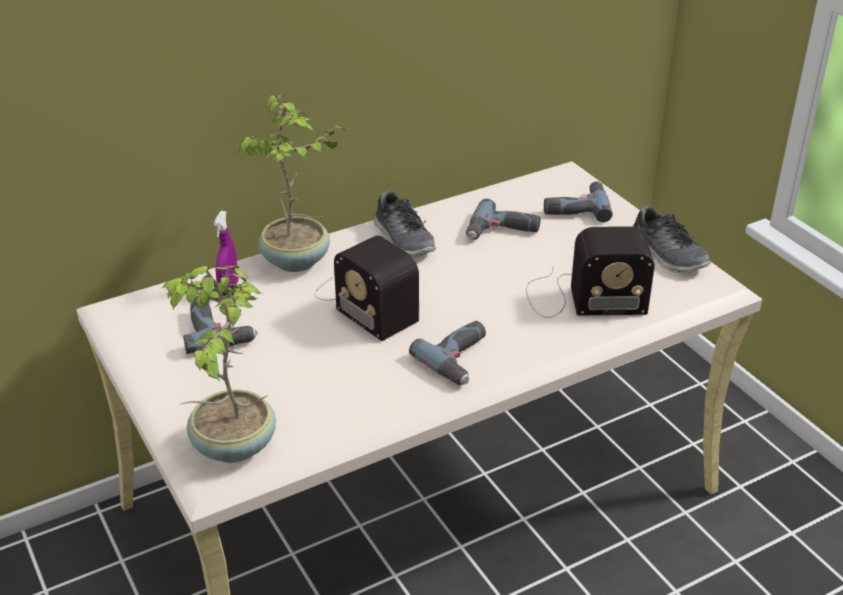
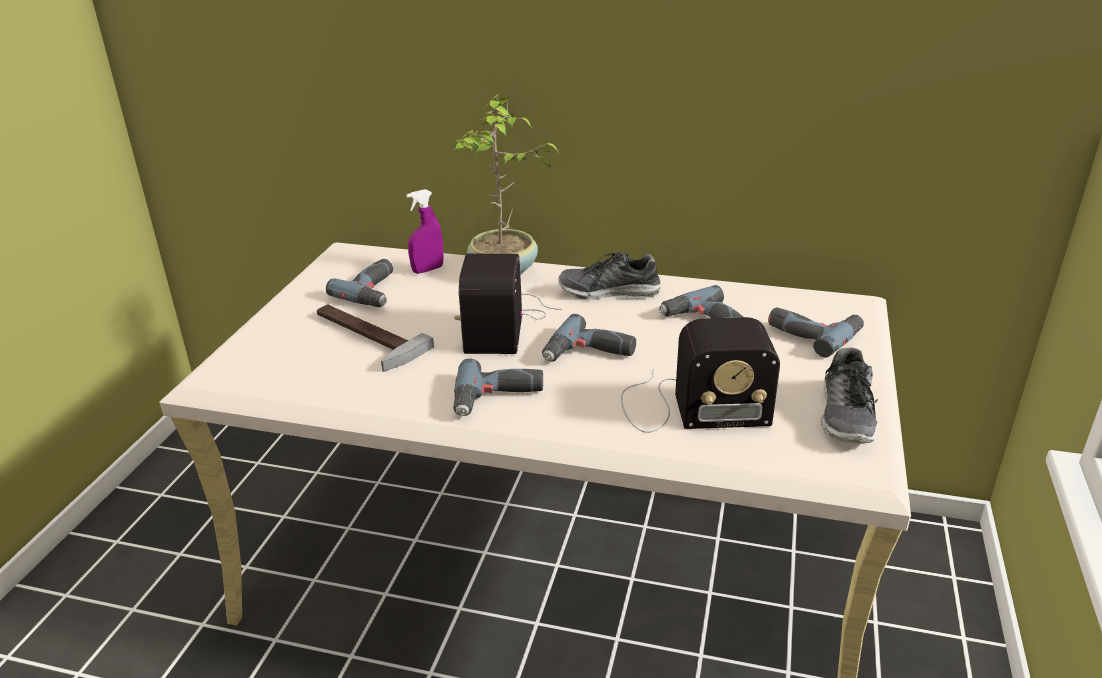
camera: 45 degrees right, 5 degrees down
(231, 446) = (250, 366): potted plant -> none
(280, 372) = (362, 337): none -> hammer
(404, 239) = (609, 292): shoe -> shoe turned 75 degrees clockwise
(467, 295) = (589, 354): none -> power drill
(581, 297) = (688, 407): radio -> radio turned 45 degrees counterclockwise

